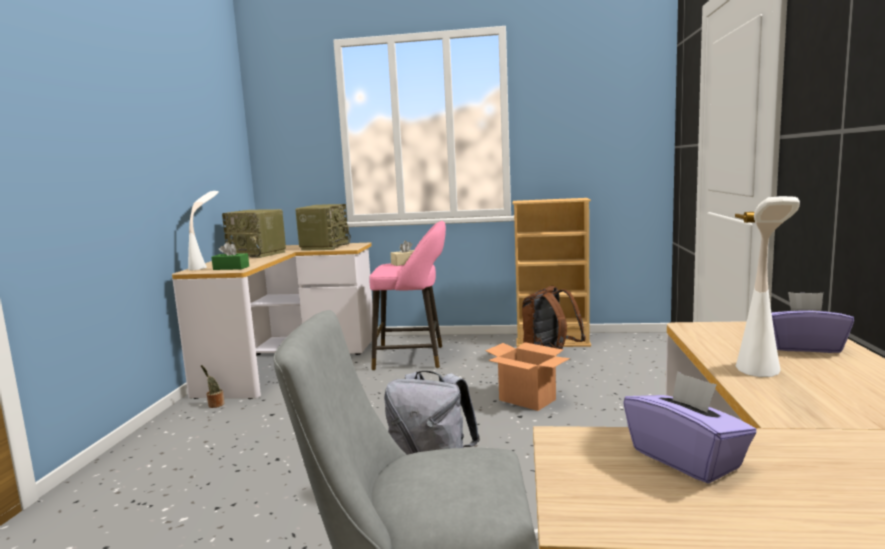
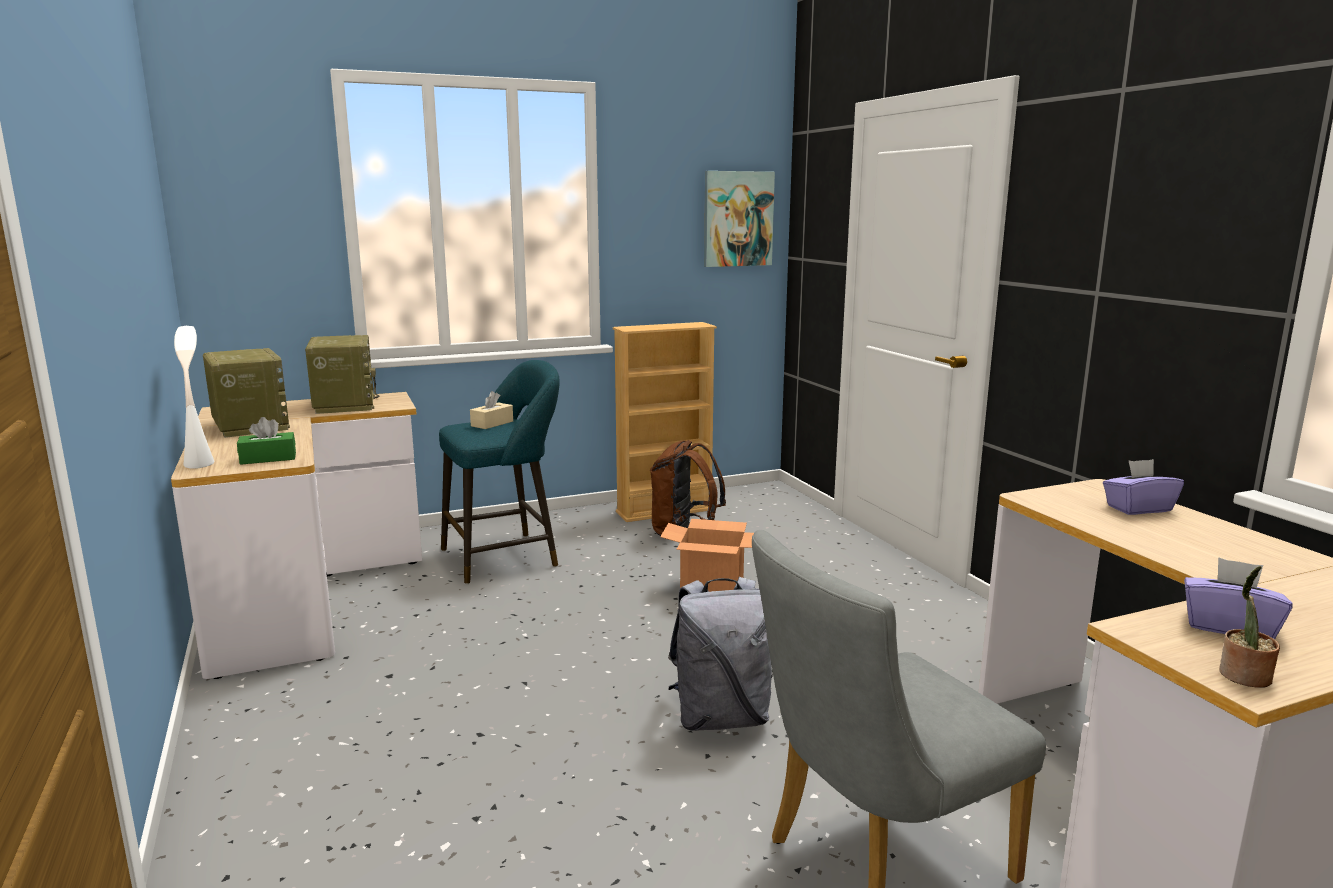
camera: 30 degrees left, 5 degrees up
(215, 405) = (270, 680): potted plant -> potted plant (1243, 677)
(258, 254) = (249, 425): radio -> radio turned 120 degrees counterclockwise
(414, 358) = (506, 557): pink stool -> turquoise stool
(625, 117) = (737, 219): none -> picture
(762, 389) = (1176, 556): white table lamp -> none

